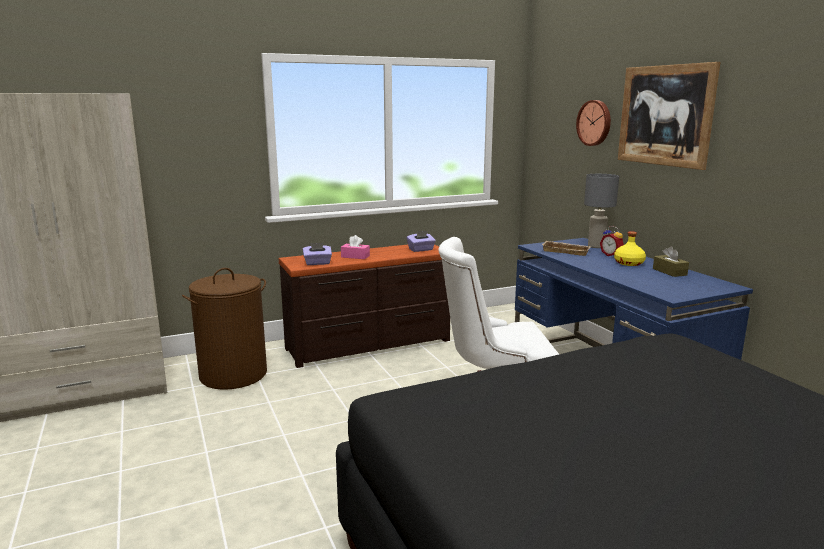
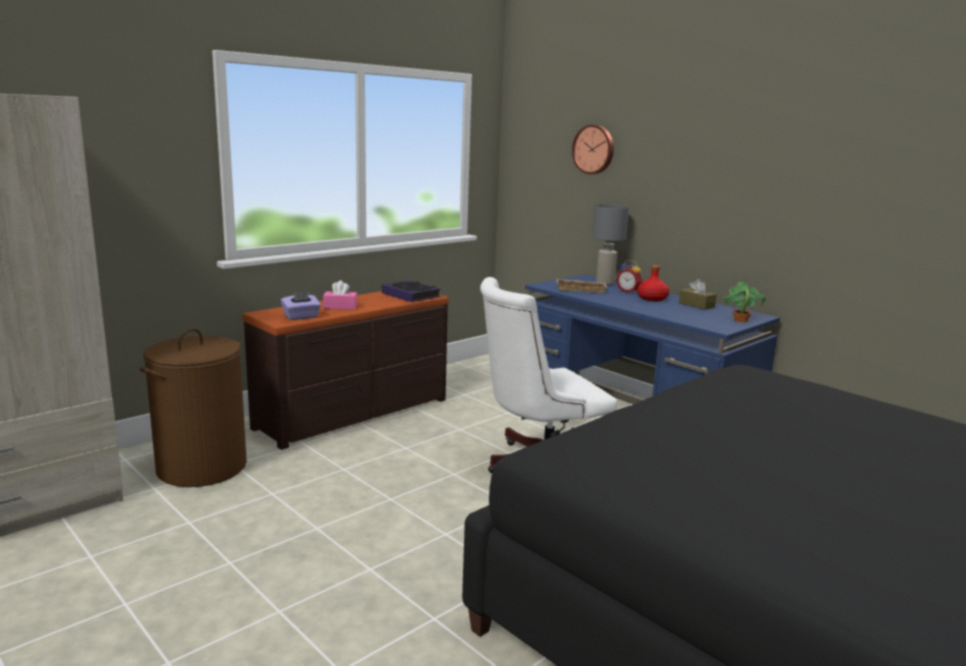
camera: 20 degrees left, 0 degrees up
(421, 250) = (411, 295): purple tissue box -> book
(628, 263) = (652, 299): yellow bottle -> red bottle
(665, 115) = (679, 144): picture -> none
(702, 289) = (740, 320): none -> potted plant

